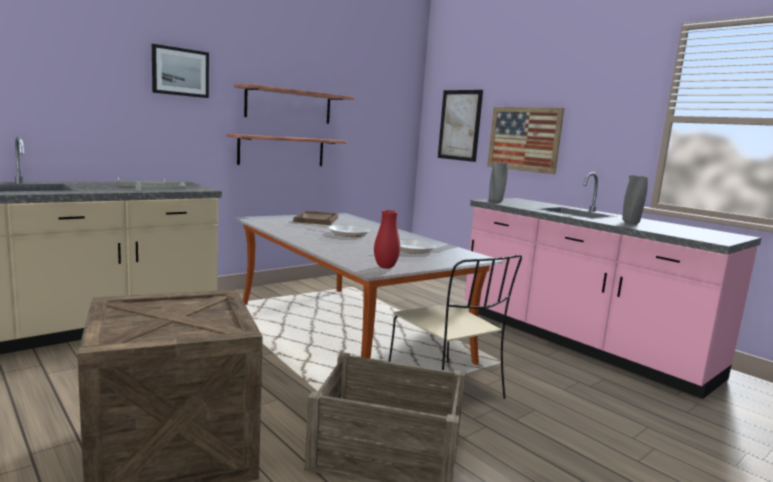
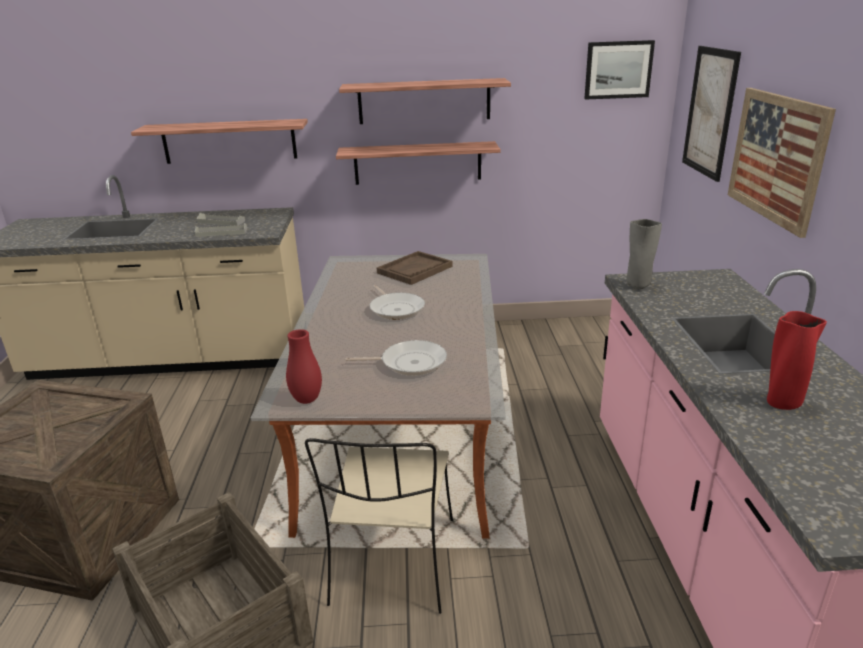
camera: 40 degrees right, 15 degrees up
(134, 119) = (229, 141): none -> shelf
(180, 72) = (273, 79): picture -> picture (618, 70)
(631, 223) = (782, 403): grey vase -> red vase

